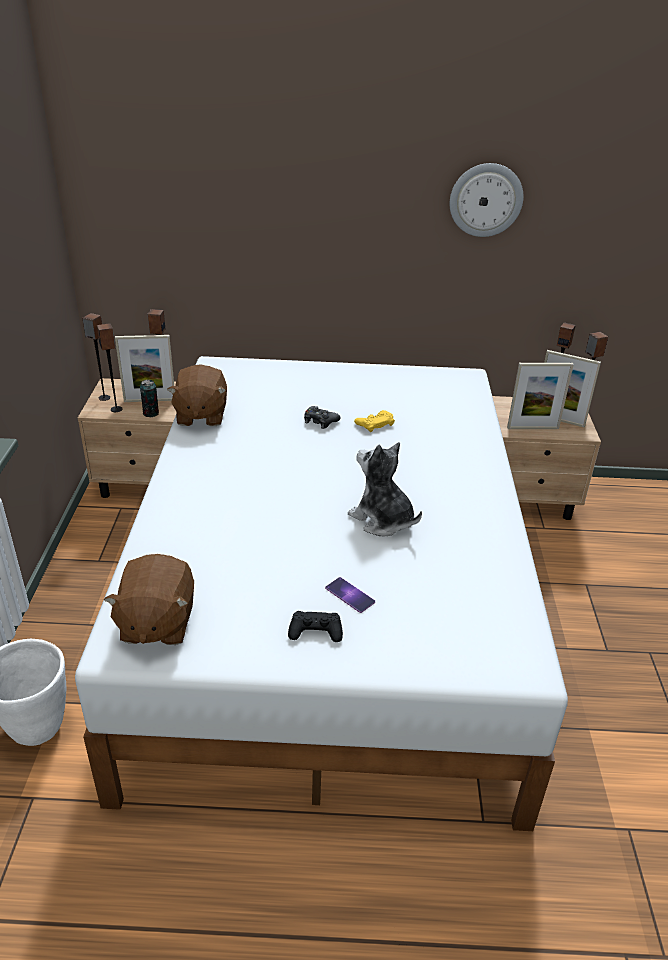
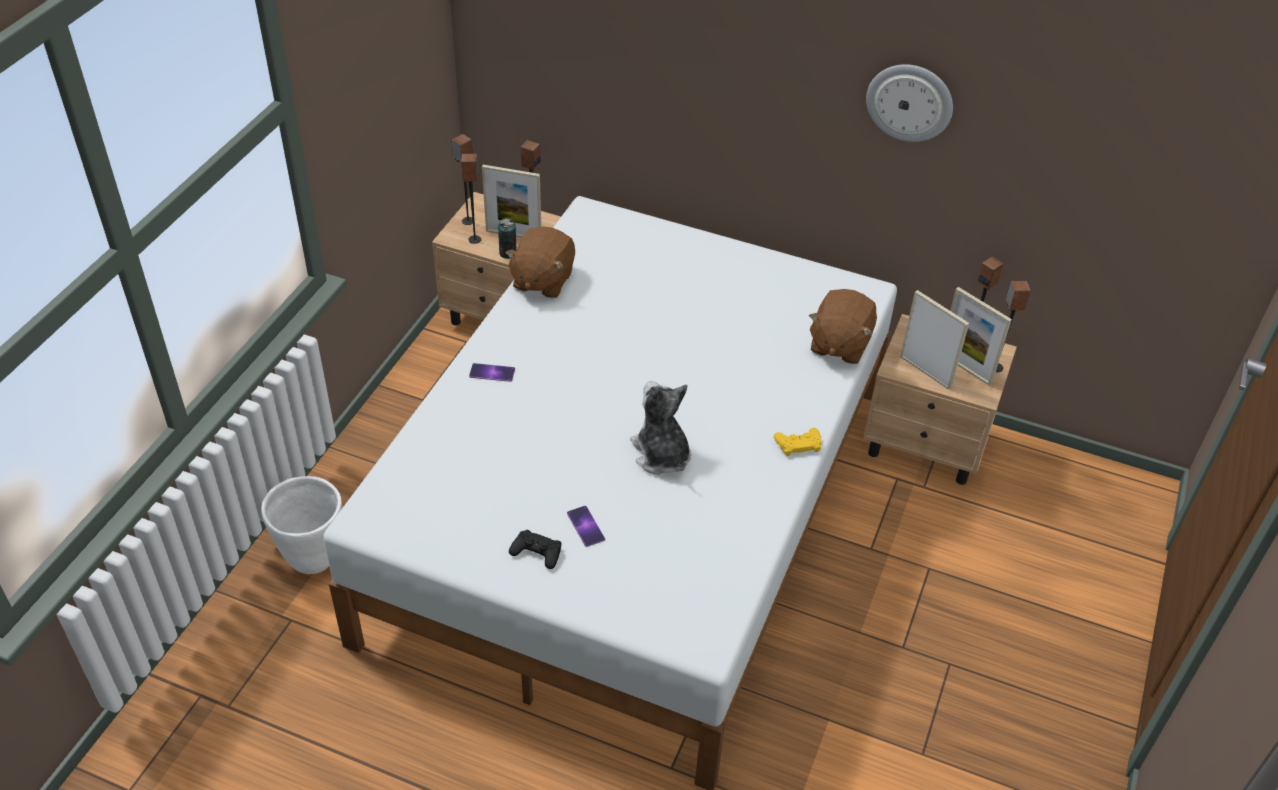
camera: 20 degrees right, 10 degrees up
(156, 623) = (404, 506): brown plush toy -> brown plush toy (839, 344)
(190, 490) = (492, 372): none -> phone
(320, 421) = (663, 317): black game controller -> none
(375, 424) = (720, 334): yellow game controller -> yellow game controller (798, 444)
(533, 428) = (925, 372): picture frame -> picture frame turned 150 degrees counterclockwise

